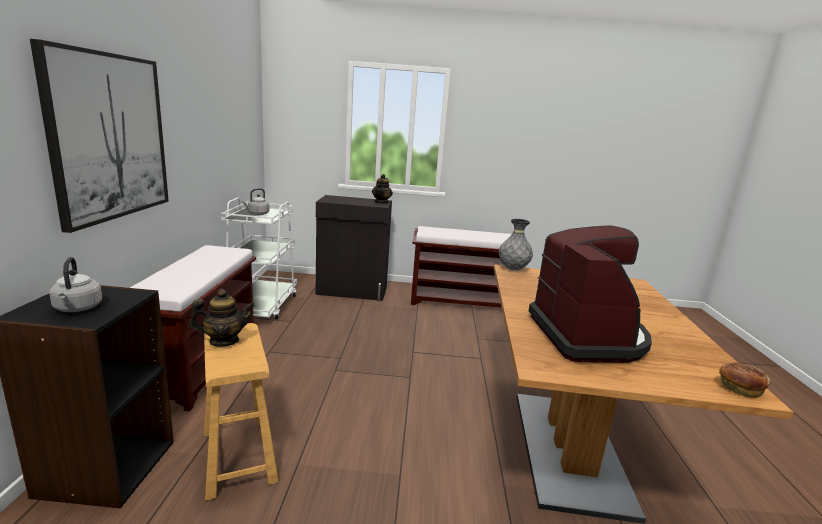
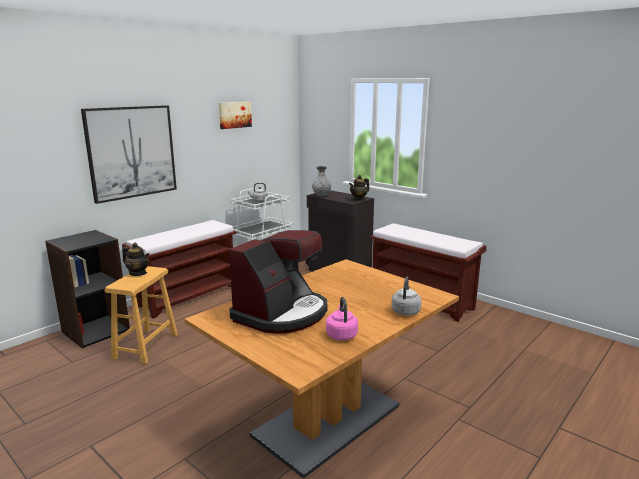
camera: 40 degrees right, 0 degrees up
(77, 308) = (77, 241): grey kettle -> grey kettle (405, 312)
(215, 92) = (234, 115): none -> picture
(513, 269) = (350, 265): grey vase -> grey vase (321, 196)
(676, 340) = (341, 334): none -> pink kettle
(739, 388) = (299, 367): bread -> none

